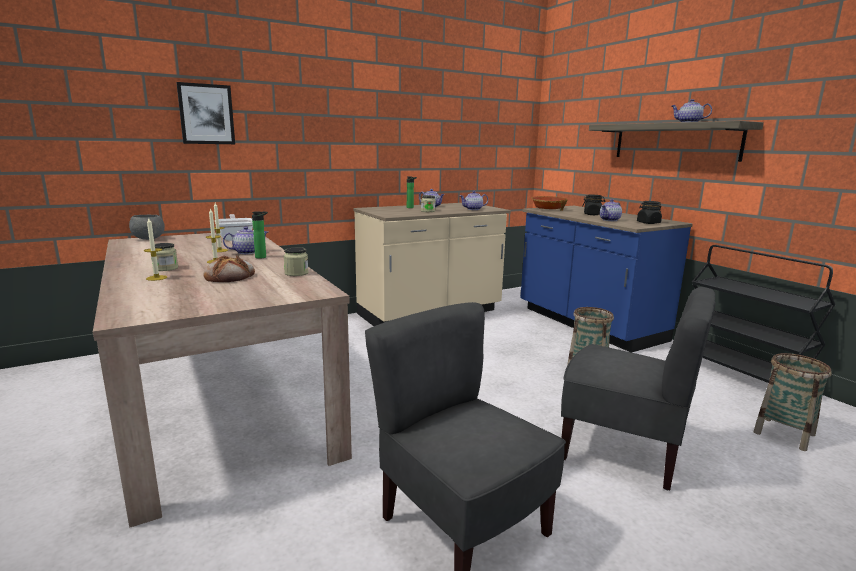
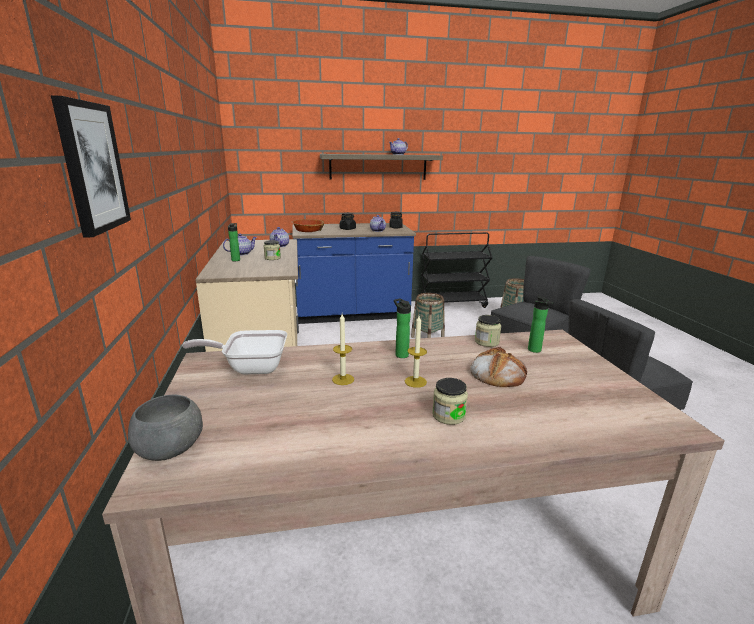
camera: 70 degrees left, 5 degrees up
(156, 278) = (504, 418): candle -> none
(247, 252) = (366, 362): teapot -> none
(280, 285) = (535, 351): none -> bottle

